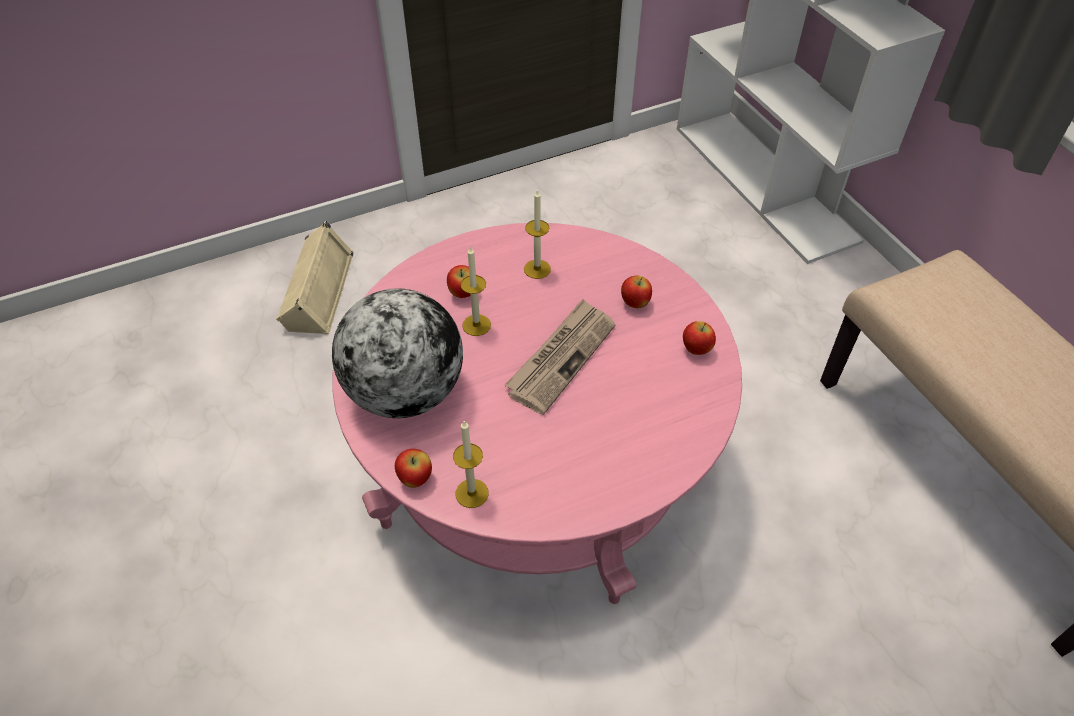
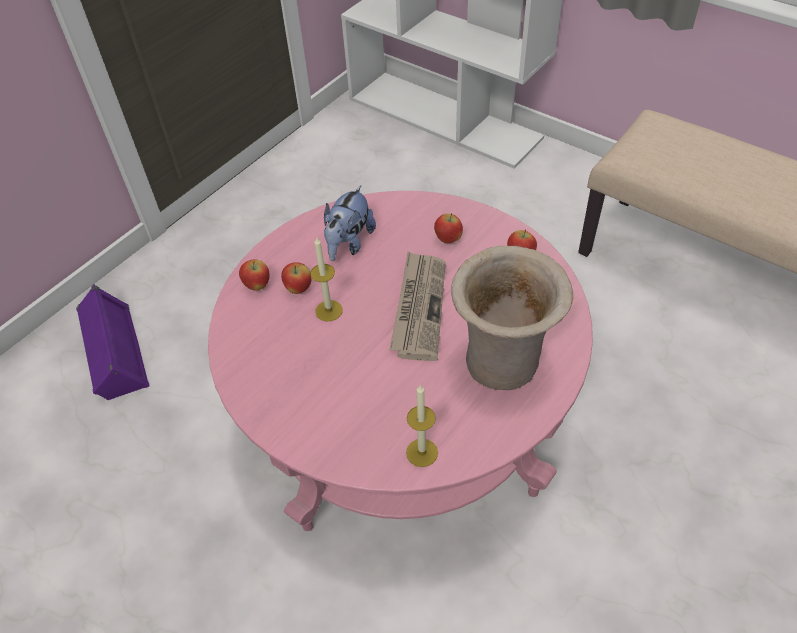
camera: 25 degrees left, 0 degrees up
(316, 290) = (112, 352): beige speaker -> purple speaker
(405, 393) = (306, 395): globe -> none
(415, 478) = (365, 463): apple -> apple (257, 285)
(537, 269) = (349, 243): candle -> plush toy
(604, 448) = (504, 365): none -> beige vase

